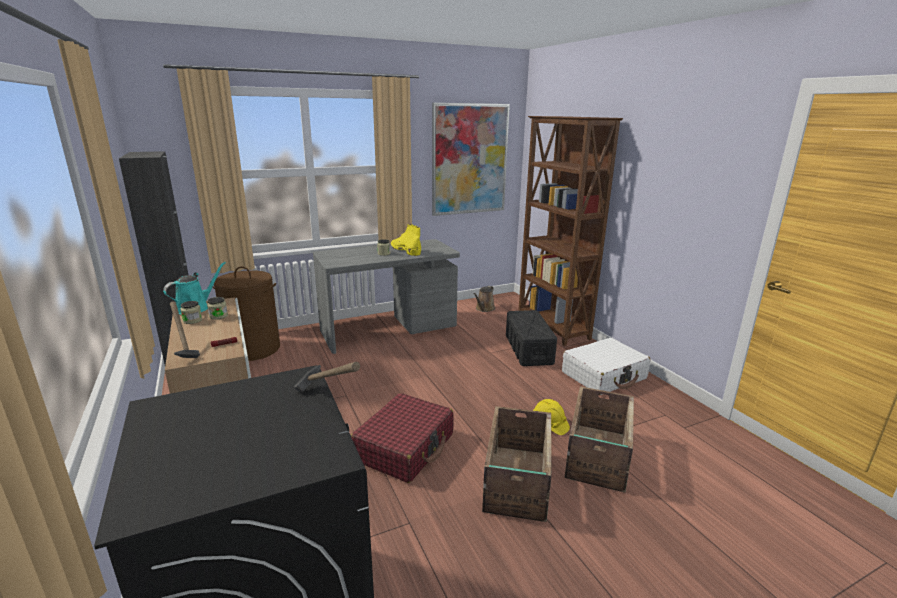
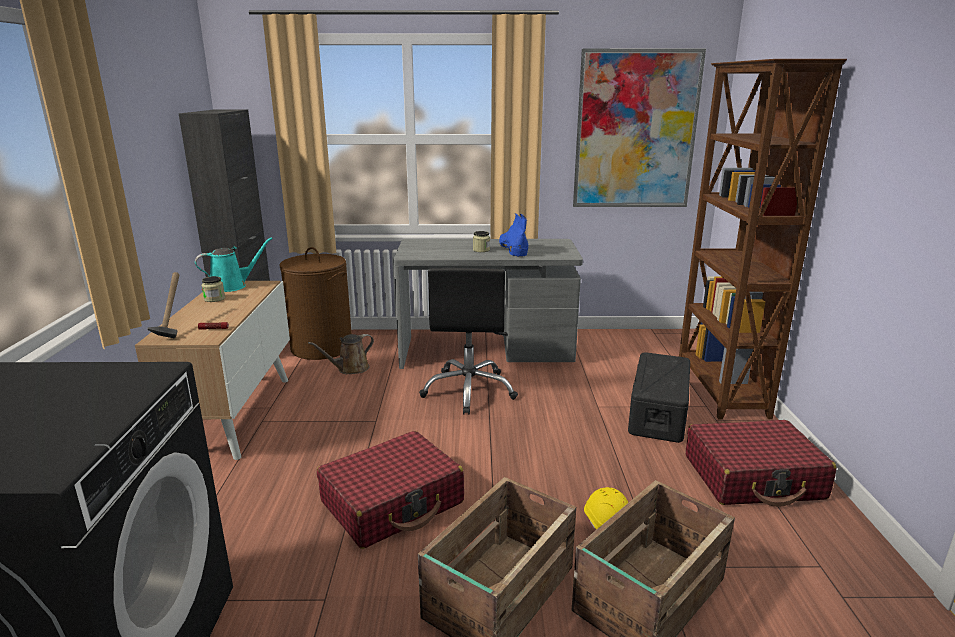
camera: 25 degrees right, 0 degrees up
(218, 316) = (242, 298): jar -> none
(329, 401) = (139, 406): hammer -> none
(398, 359) = (469, 390): none -> black office chair
(405, 250) = (512, 249): yellow boot -> blue boot
(484, 309) = (634, 346): brown watering can -> brown watering can (350, 369)
(604, 376) = (753, 477): white suitcase -> red suitcase

